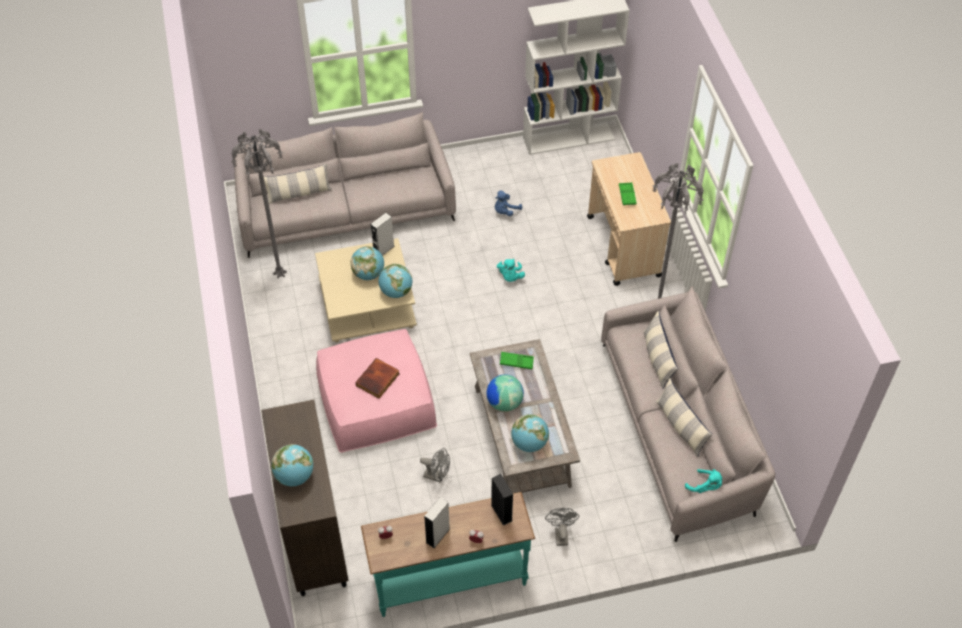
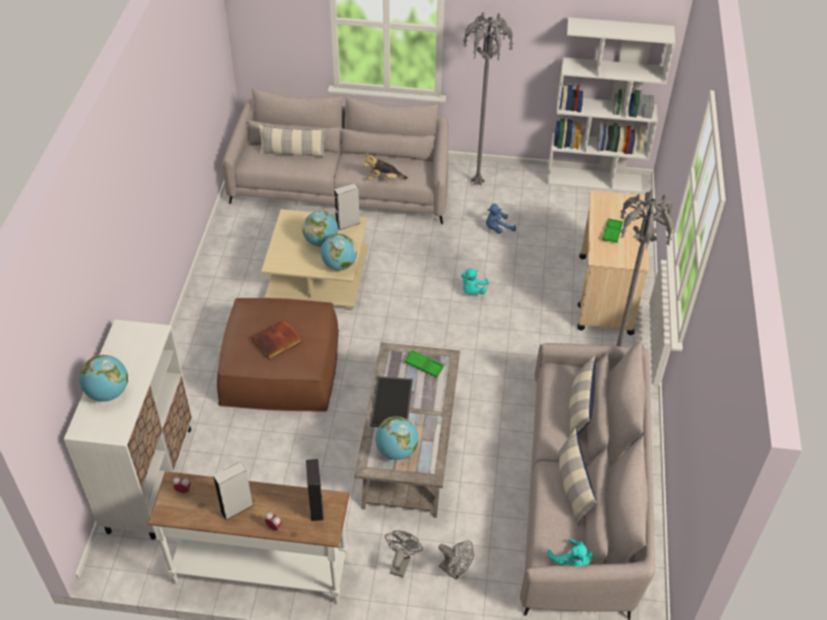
camera: 20 degrees right, 5 degrees down
(281, 276) = (250, 228): grey floor lamp -> grey floor lamp (478, 184)
(314, 536) = (150, 478): brown cabinet -> white cabinet
(375, 399) = (280, 365): pink ottoman -> brown ottoman
(396, 196) = (384, 179): none -> plush toy
(437, 476) = (302, 460): grey fan -> grey fan (455, 571)
(449, 579) = (261, 569): turquoise console table -> white console table
(504, 403) = (390, 402): globe -> tray

